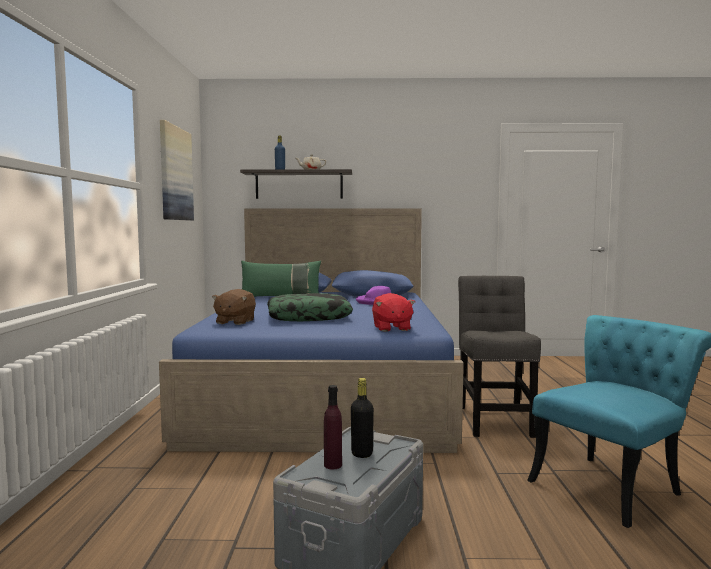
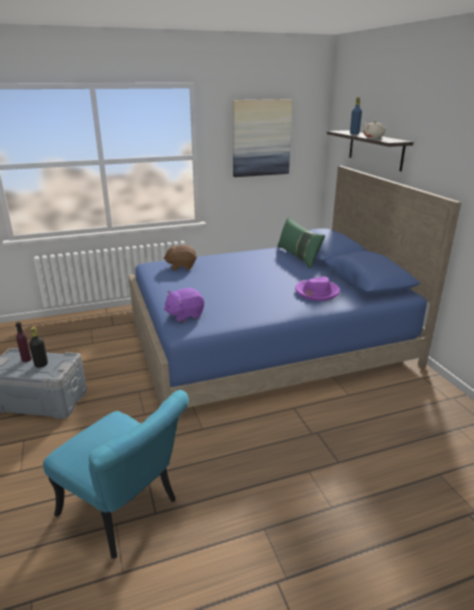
camera: 70 degrees right, 20 degrees up
(308, 317) = (214, 282): pillow -> none
(391, 328) = (184, 315): red plush toy -> purple plush toy
(495, 419) = (249, 436): grey chair -> none

